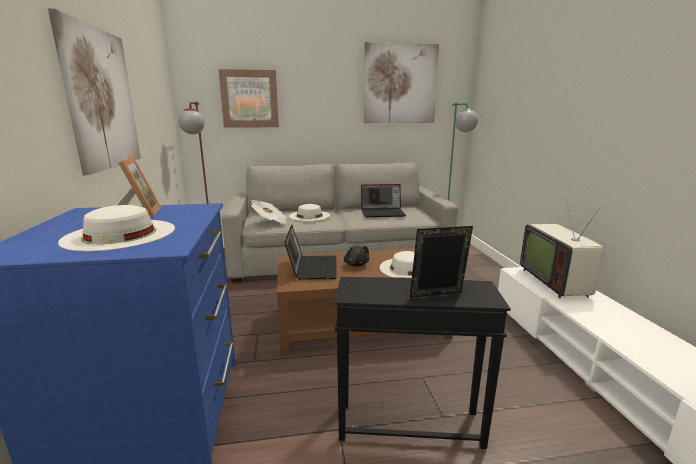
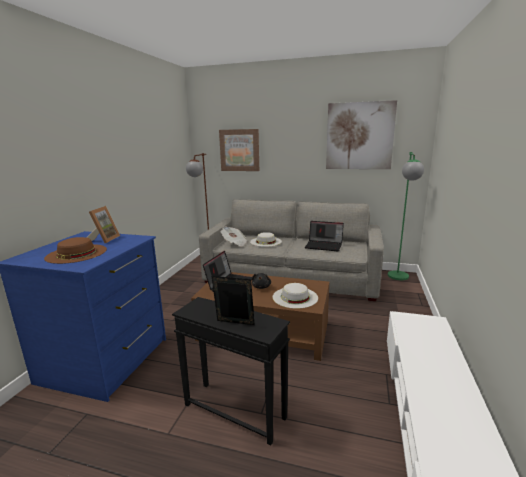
camera: 25 degrees right, 0 degrees up
(101, 99) = (117, 164): picture -> none
(120, 234) = (76, 253): white hat -> brown hat
(556, 281) = (428, 333): television -> none

